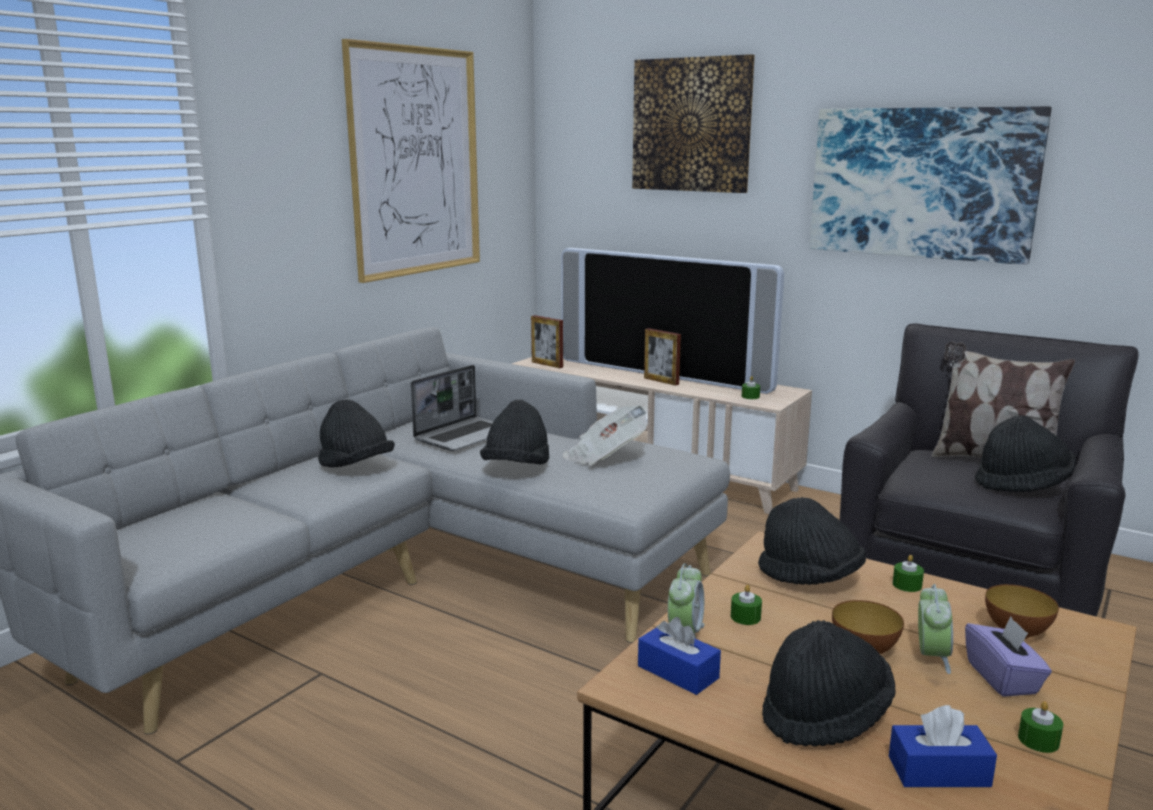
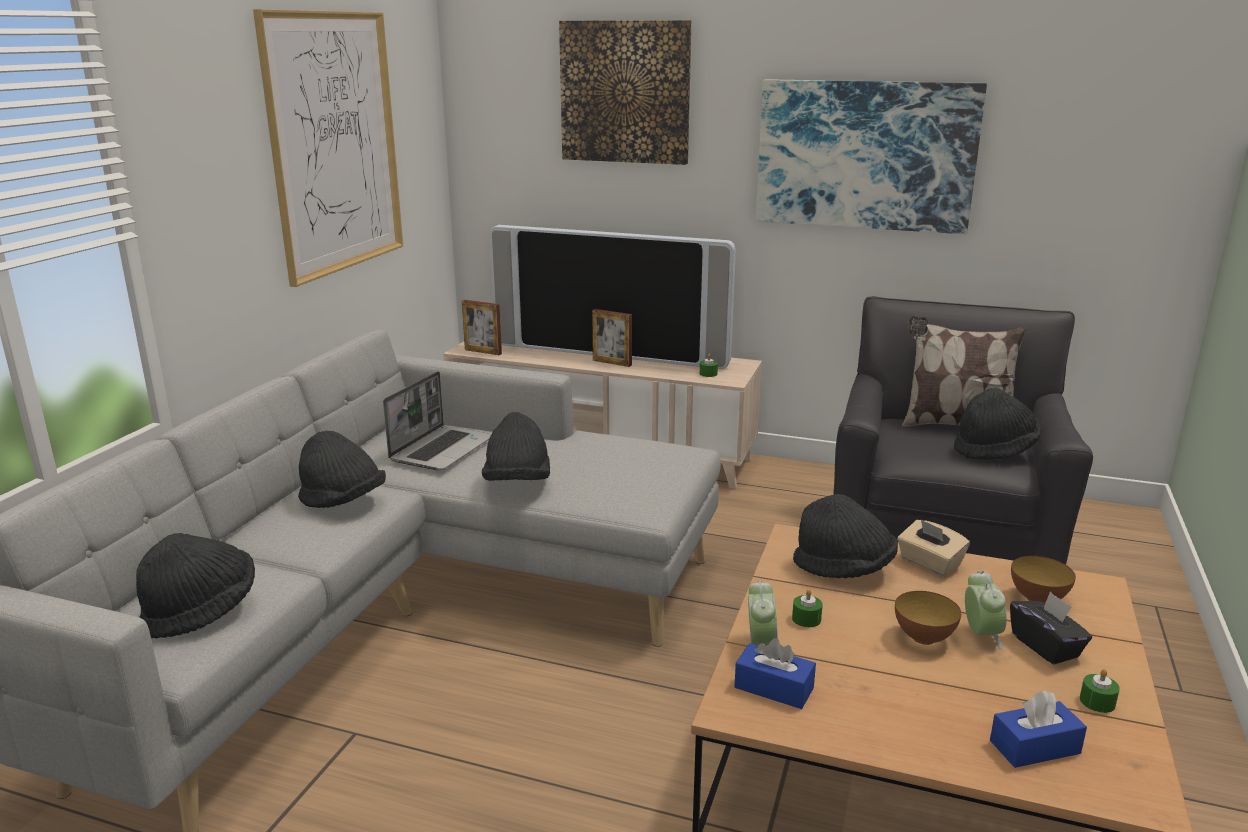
camera: 15 degrees left, 5 degrees up
(605, 456) = (601, 459): newspaper -> none
(825, 716) = (920, 710): black hat -> black hat (201, 611)
(907, 585) = (929, 563): green candle -> beige tissue box
(1002, 678) = (1045, 646): purple tissue box -> black tissue box

